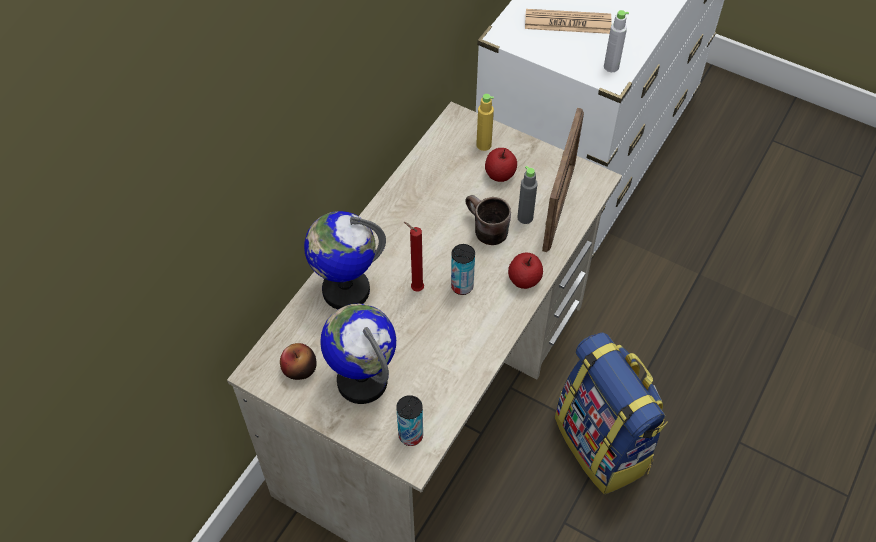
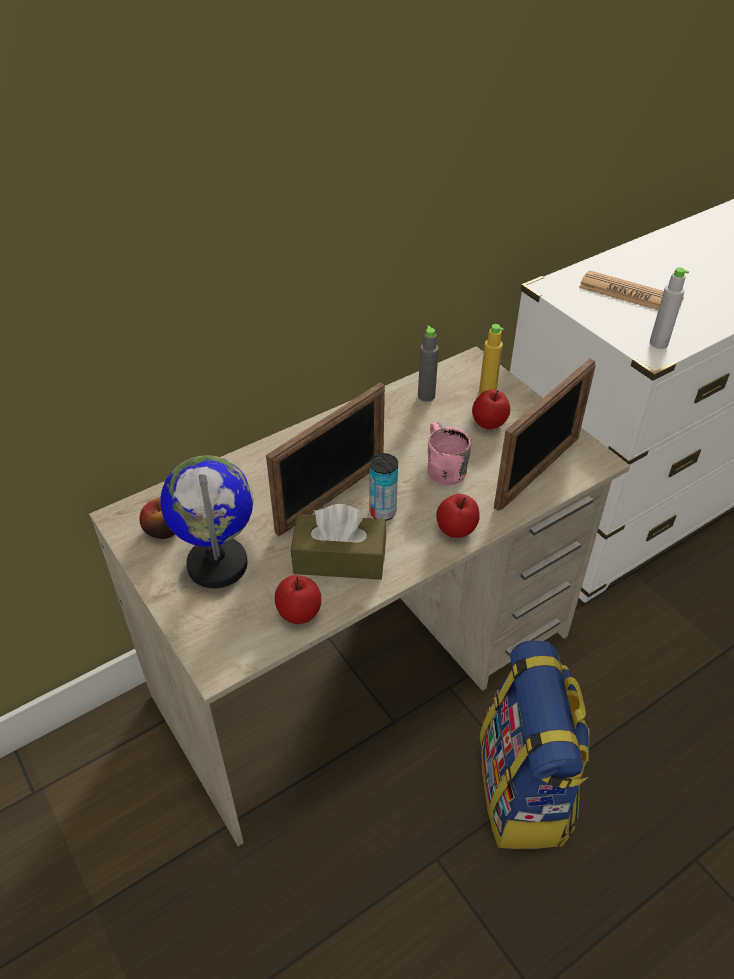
camera: 25 degrees right, 10 degrees down
(345, 290) = (259, 474): globe -> none
(410, 435) = (231, 638): can -> none
(415, 288) = (331, 497): red candle -> picture frame
(447, 394) = (299, 612): none -> apple
(452, 339) = (339, 559): none -> brown tissue box
(483, 230) = (440, 467): brown mug -> pink mug
(525, 217) = (493, 470): grey bottle -> grey bottle (426, 396)

